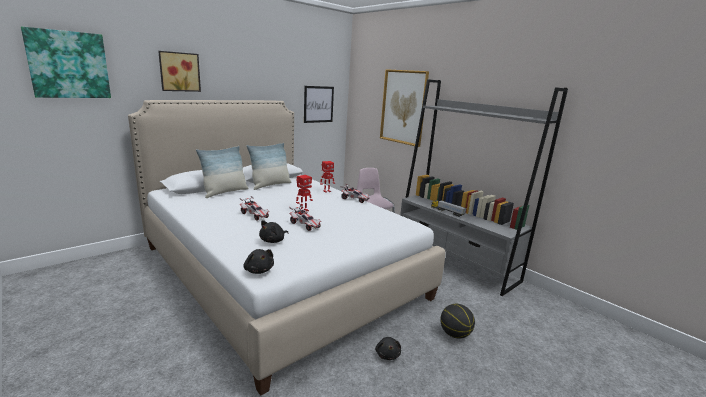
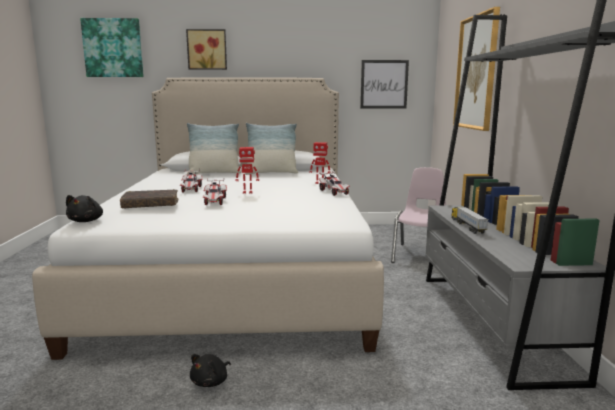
camera: 40 degrees right, 5 degrees down
(273, 241) = (150, 205): black plush toy -> brown book
(454, 334) = (333, 401): basketball -> none

